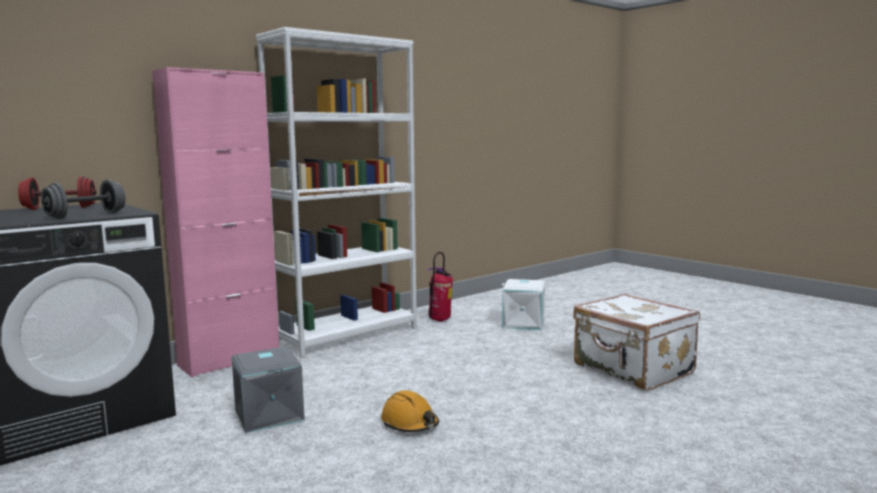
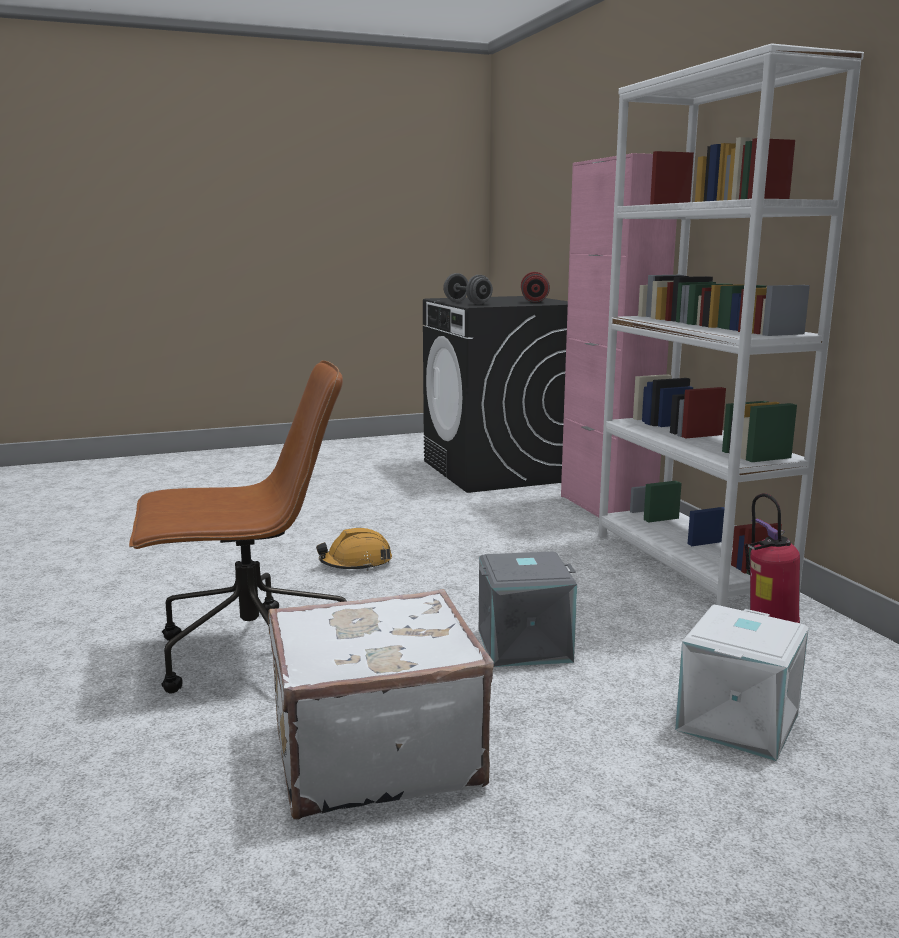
camera: 110 degrees right, 5 degrees up
(267, 415) = (438, 517): grey storage box -> grey storage box (524, 644)
(593, 420) = (249, 654): none -> brown office chair

